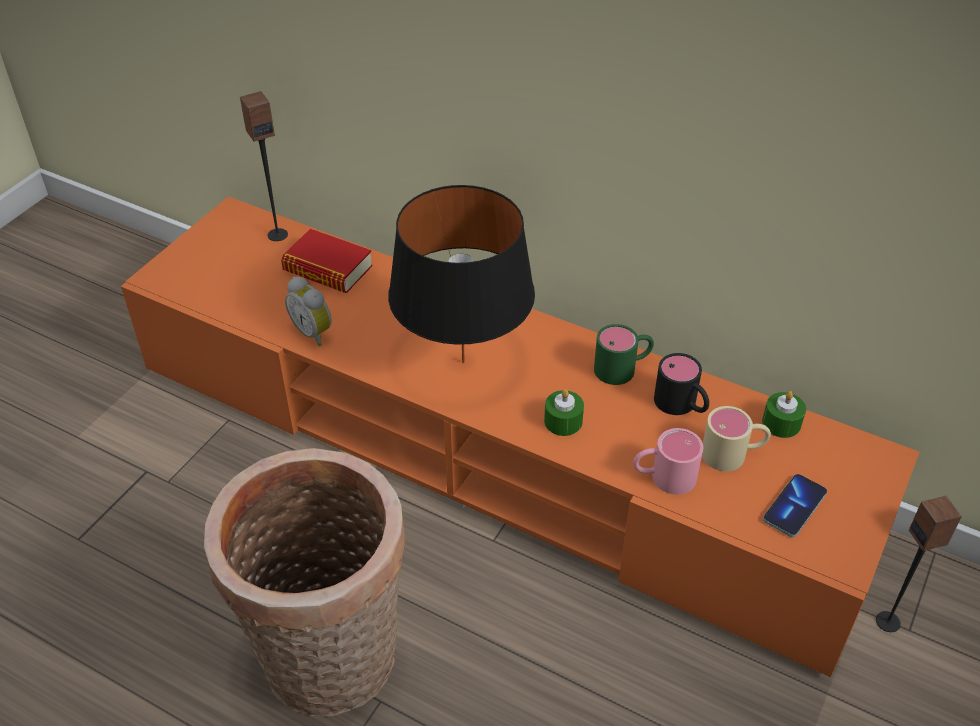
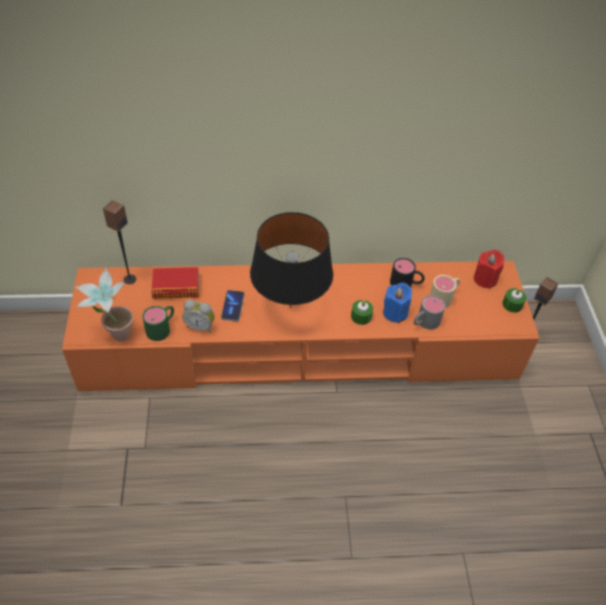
camera: 35 degrees left, 5 degrees up
(196, 295) = (114, 335): none -> potted plant
(331, 665) = (309, 493): basket -> none
(623, 368) = (366, 276): green mug -> green mug (162, 328)
(625, 440) = (395, 312): none -> blue candle
(663, 477) = (424, 322): pink mug -> grey mug
(781, 423) = (452, 273): green candle -> green candle (512, 304)
(794, 507) = (485, 310): phone -> phone (233, 306)
(836, 458) = (485, 279): none -> red candle

